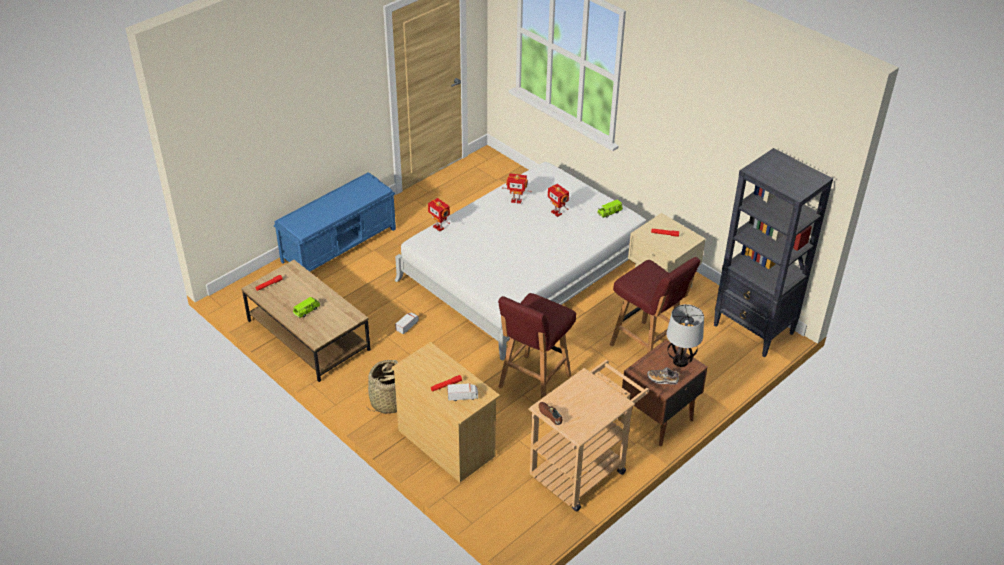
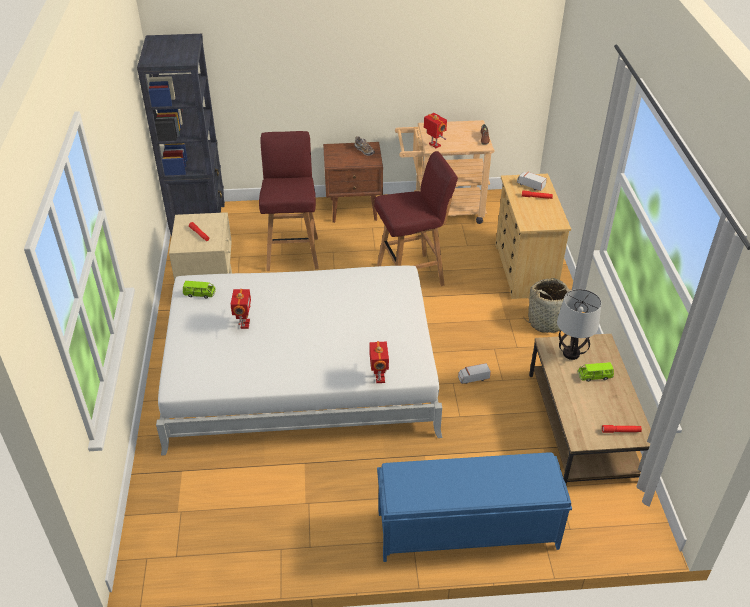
camera: 140 degrees left, 0 degrees up
(516, 200) = (262, 362): toy robot -> toy robot (434, 145)
(680, 362) = (336, 153): table lamp -> table lamp (571, 353)

